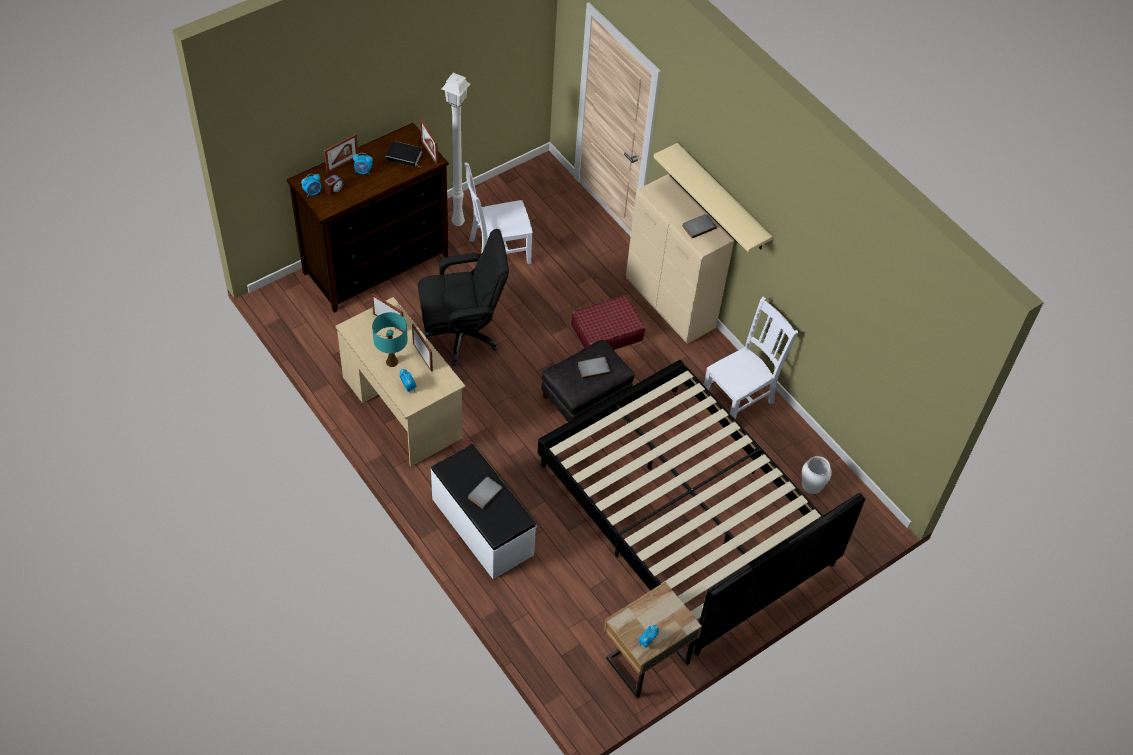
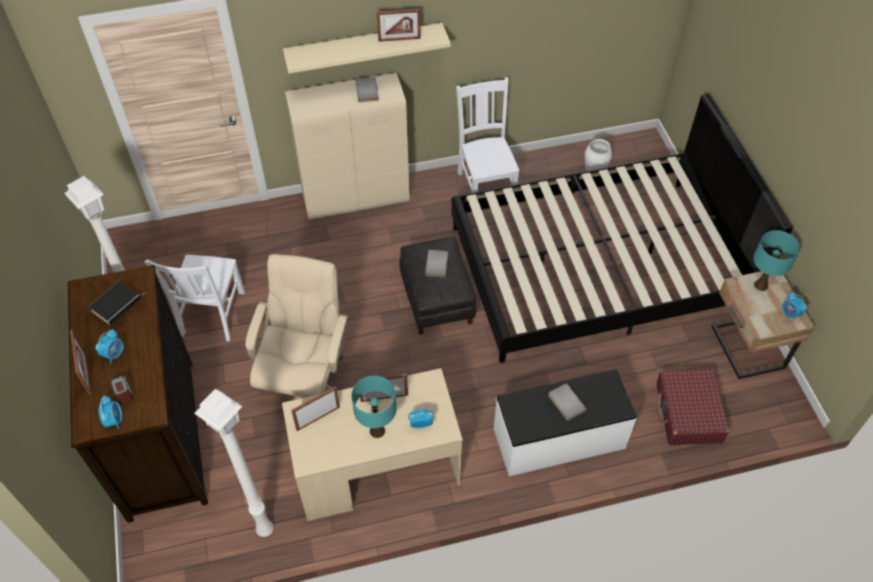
camera: 65 degrees left, 0 degrees up
(326, 353) = (263, 530): none -> white floor lamp
(429, 152) = (127, 278): picture frame -> picture frame (399, 39)
(462, 334) = (305, 382): black office chair -> beige office chair
(606, 332) = (365, 257): red suitcase -> red suitcase (688, 413)
(671, 612) = (760, 285): none -> turquoise table lamp

